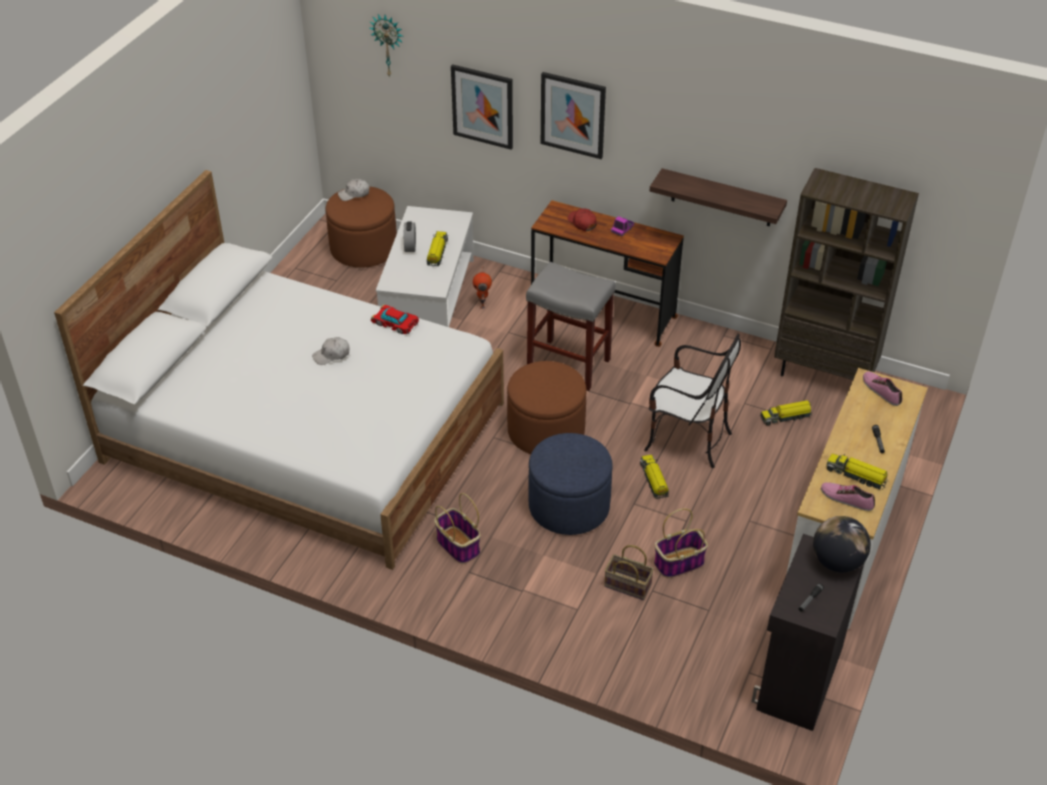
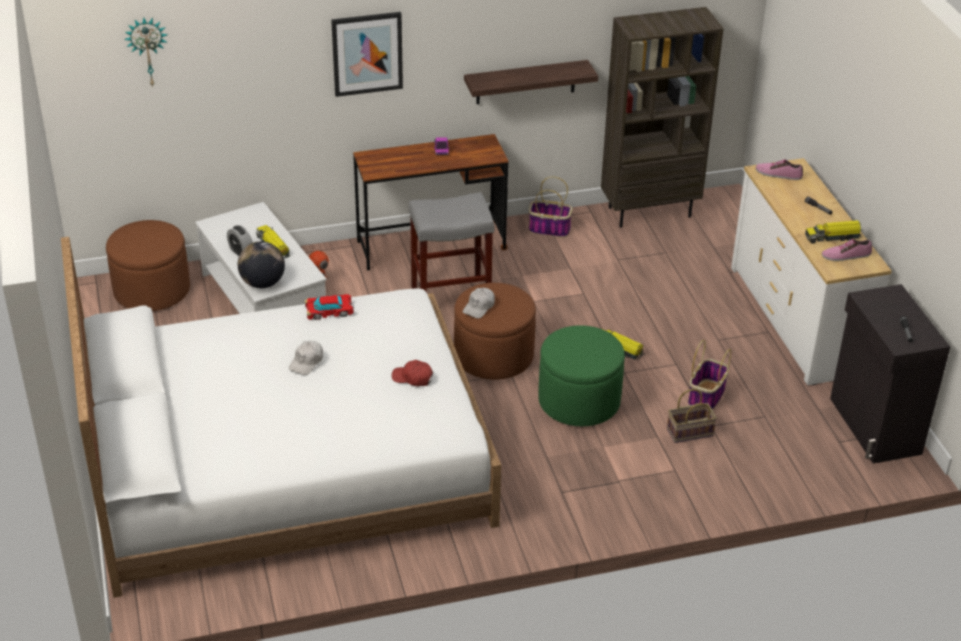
camera: 40 degrees left, 5 degrees down
(354, 194) = (129, 233): white cap -> white cap (479, 307)
(457, 545) = (528, 478): basket -> basket (548, 229)
(483, 106) = (265, 80): picture -> none
(569, 506) = (579, 401): blue ottoman -> green ottoman
(582, 223) = (402, 158): red cap -> red cap (413, 378)
(687, 440) = (608, 306): chair -> none
(786, 417) = (658, 254): toy truck -> none
(837, 562) = (891, 299): globe -> globe (262, 283)

